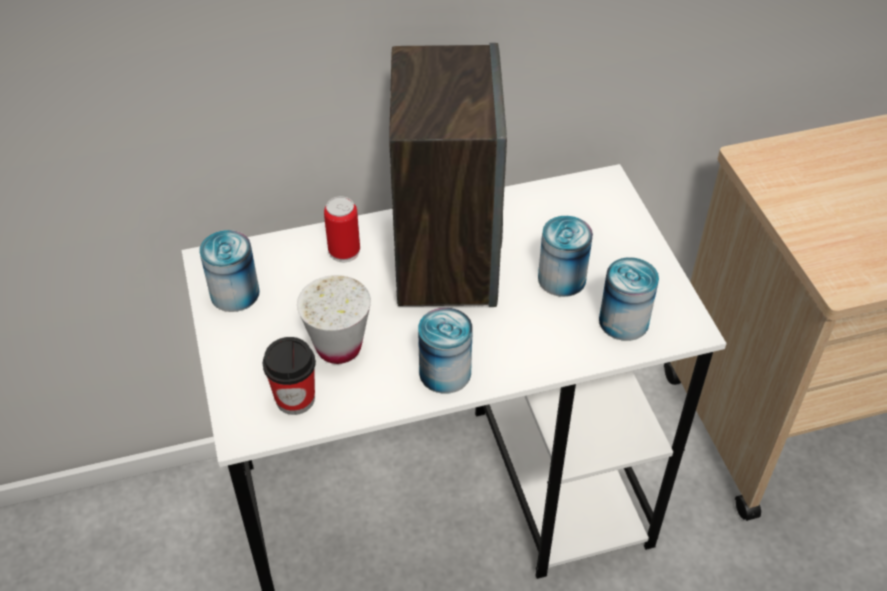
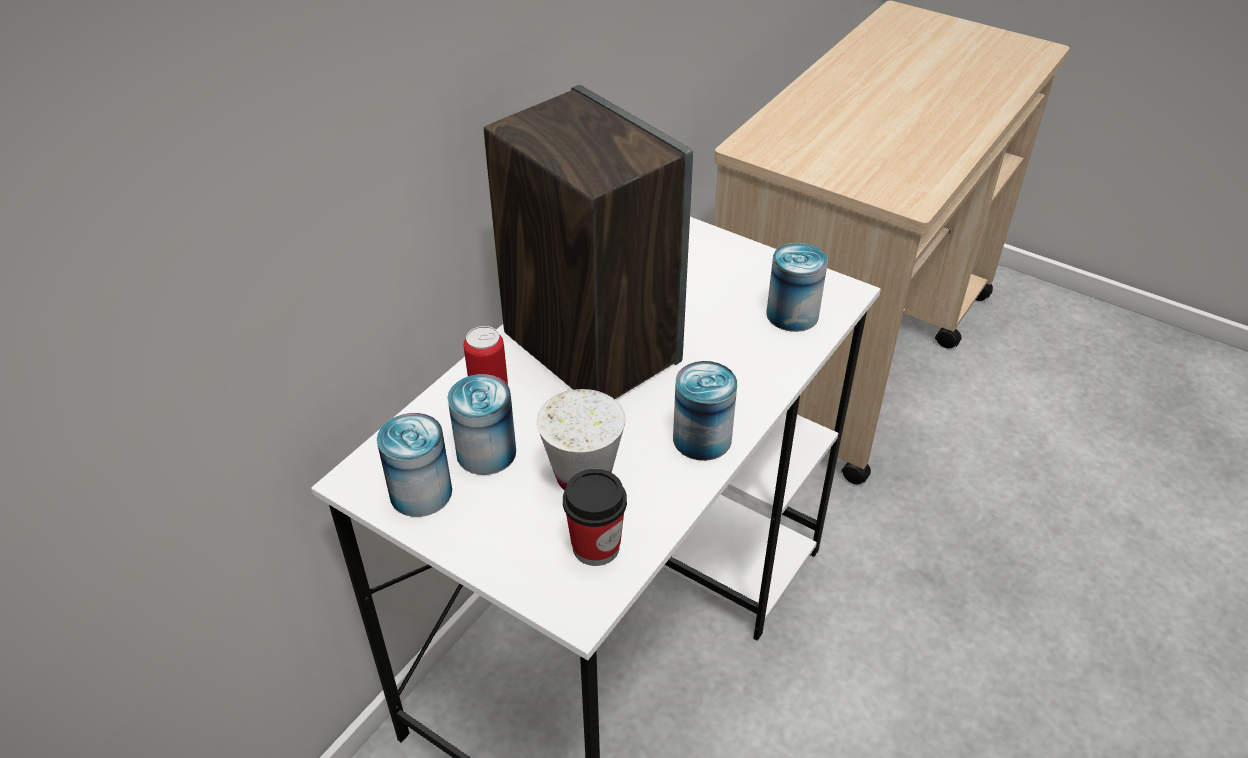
camera: 40 degrees left, 5 degrees down
(562, 278) = (707, 309): can -> can (486, 452)

